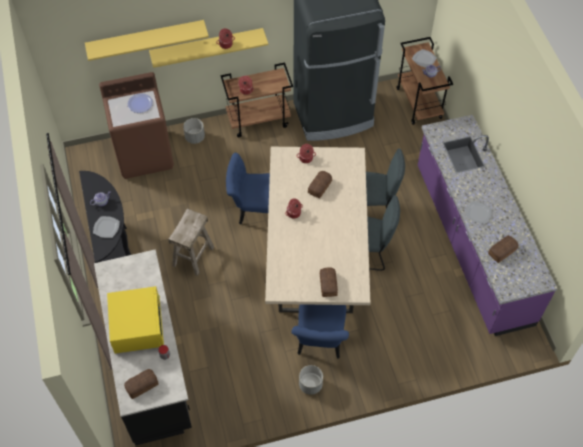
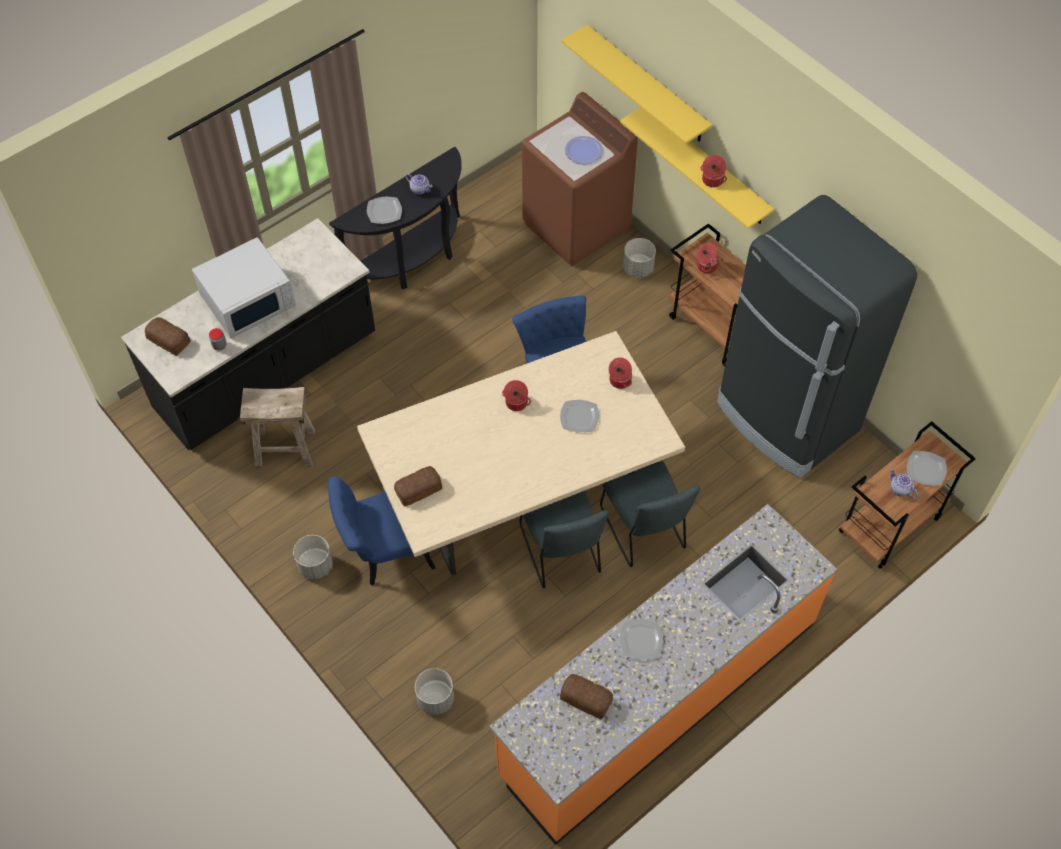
camera: 65 degrees right, 0 degrees up
(138, 326) = (249, 300): yellow microwave -> white microwave
(193, 256) = (446, 349): beige stool -> beige stool (285, 448)
(320, 186) = (579, 417): bread -> plate
(428, 351) = (435, 699): none -> grey planter
(471, 244) = (658, 697): purple counter -> orange counter

